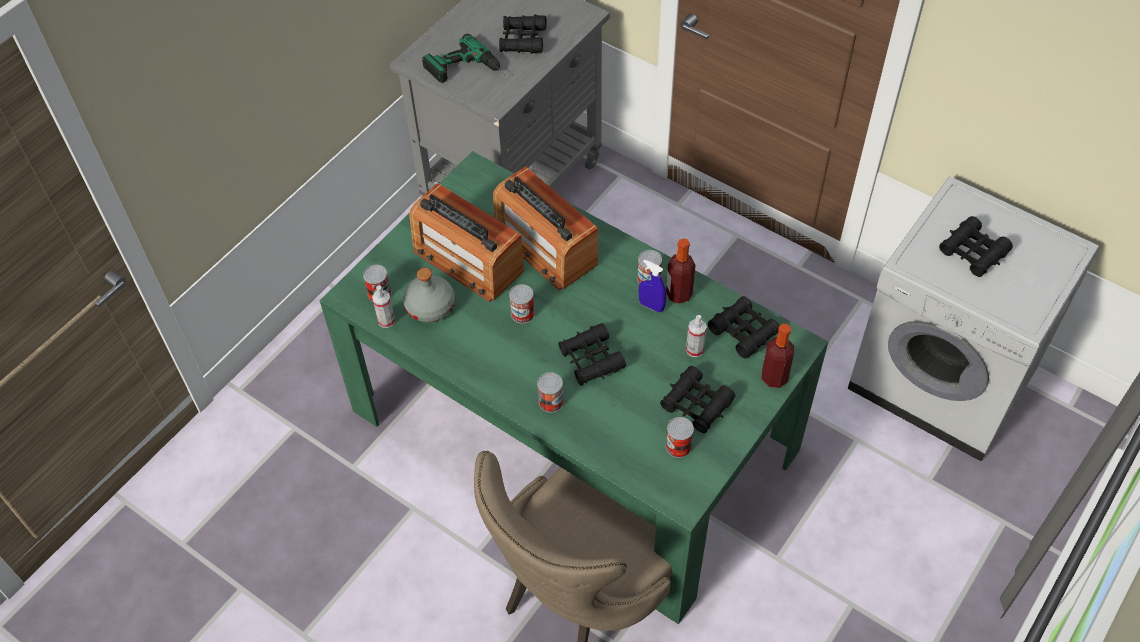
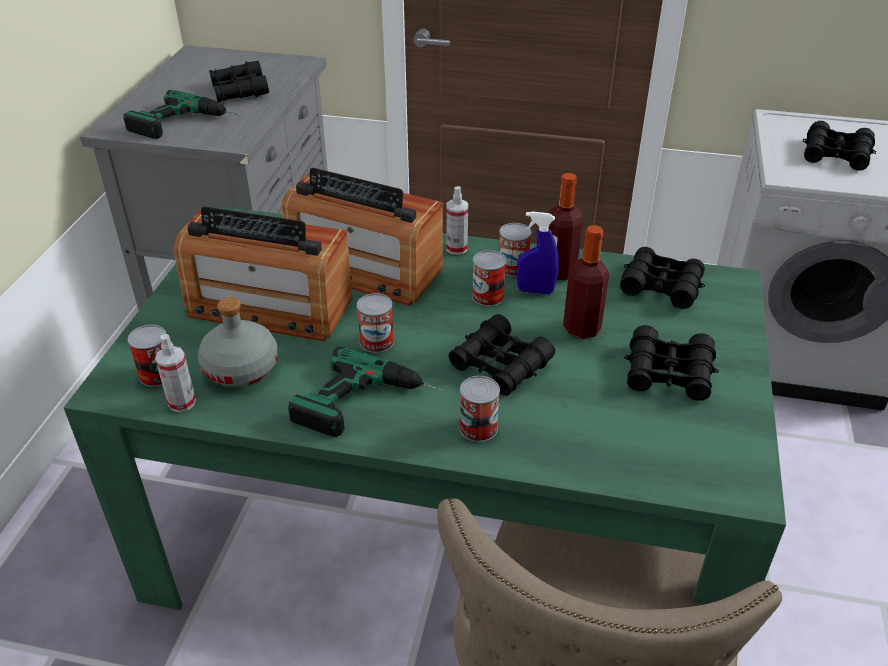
camera: 25 degrees left, 15 degrees down
(494, 362) = (369, 405): none -> power drill
(678, 446) = (684, 426): can -> can (488, 296)
(694, 350) = (620, 318): spray bottle -> spray bottle (456, 248)
(774, 377) = (734, 319): bottle -> bottle (581, 328)

